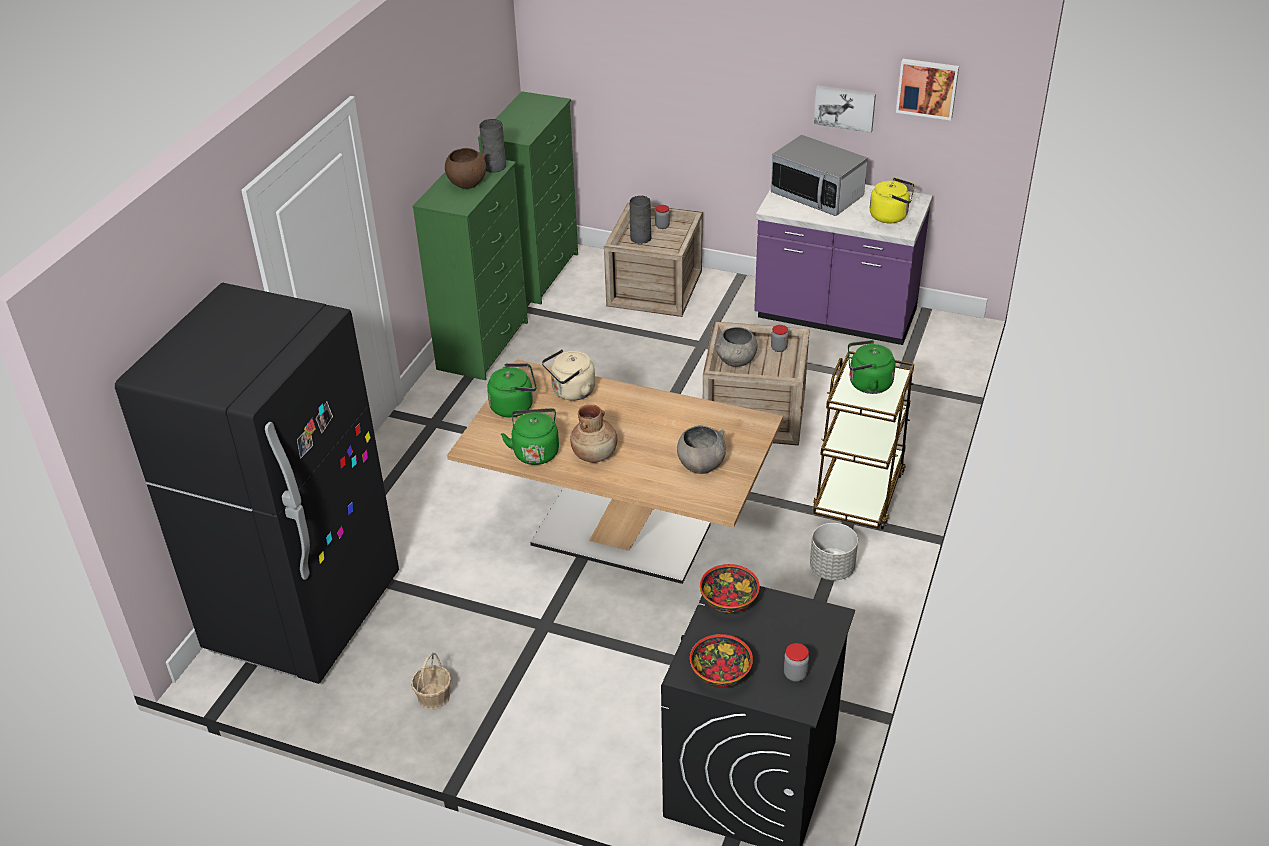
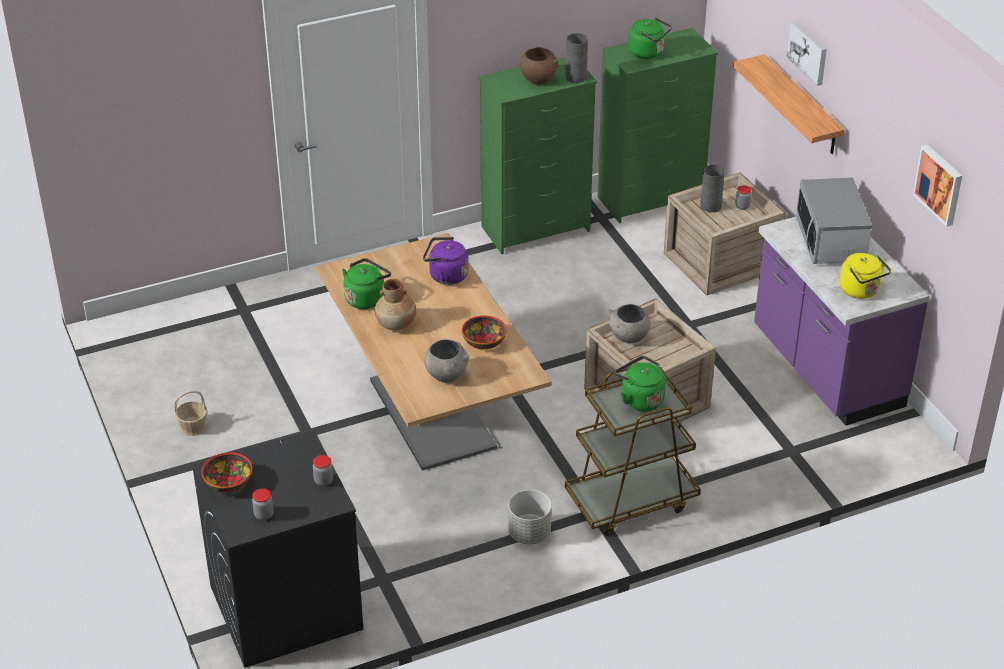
camera: 45 degrees right, 0 degrees up
(305, 614) = (195, 330): black fridge -> none
(514, 406) = (399, 262): green kettle -> green kettle (648, 53)
(571, 392) = (445, 276): beige kettle -> purple kettle
(700, 102) = (801, 106): none -> shelf
(728, 600) = (298, 450): bowl -> bowl (484, 341)
(779, 348) = (676, 348): jar -> jar (323, 481)
(845, 107) = (886, 169): picture -> picture (808, 52)

